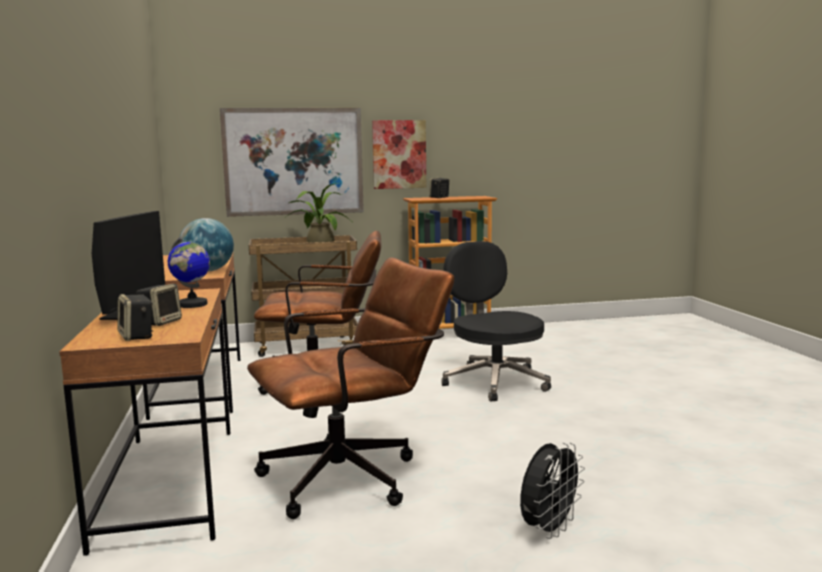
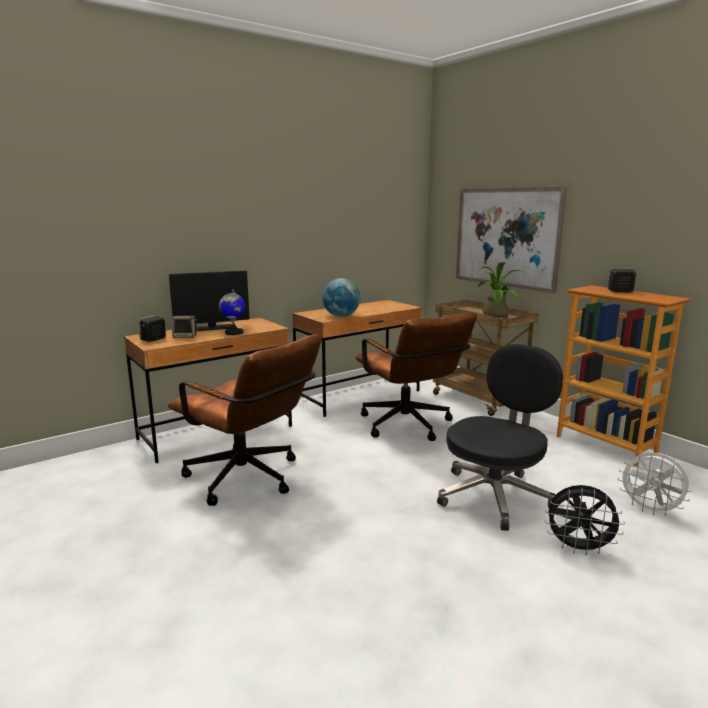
camera: 65 degrees right, 5 degrees up
(399, 154) = (598, 237): picture -> none
(548, 529) = (193, 579): black fan -> black fan (579, 548)
(549, 349) = (650, 510): none -> white fan

